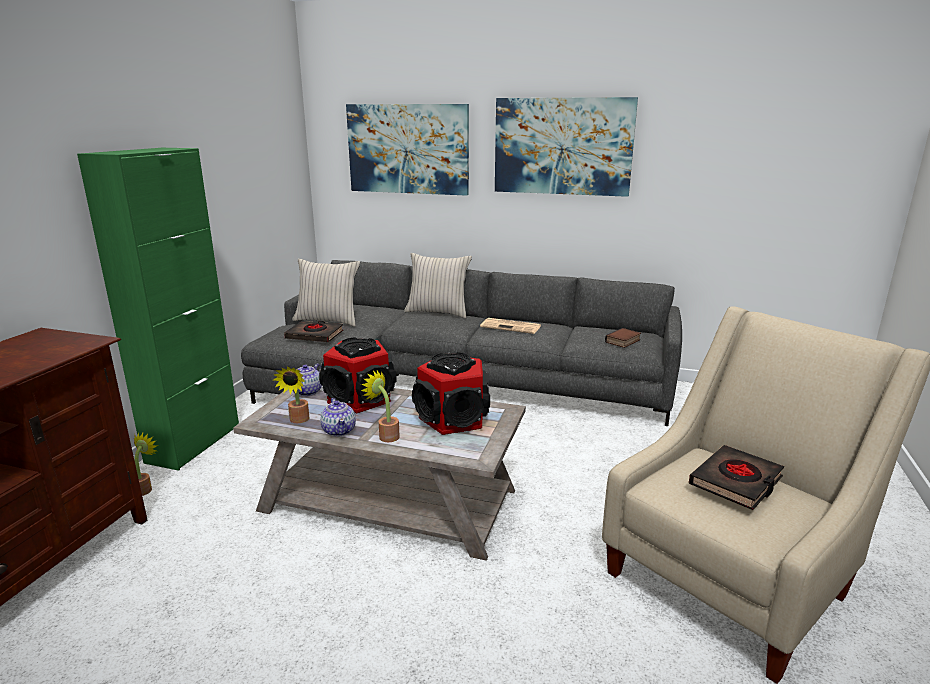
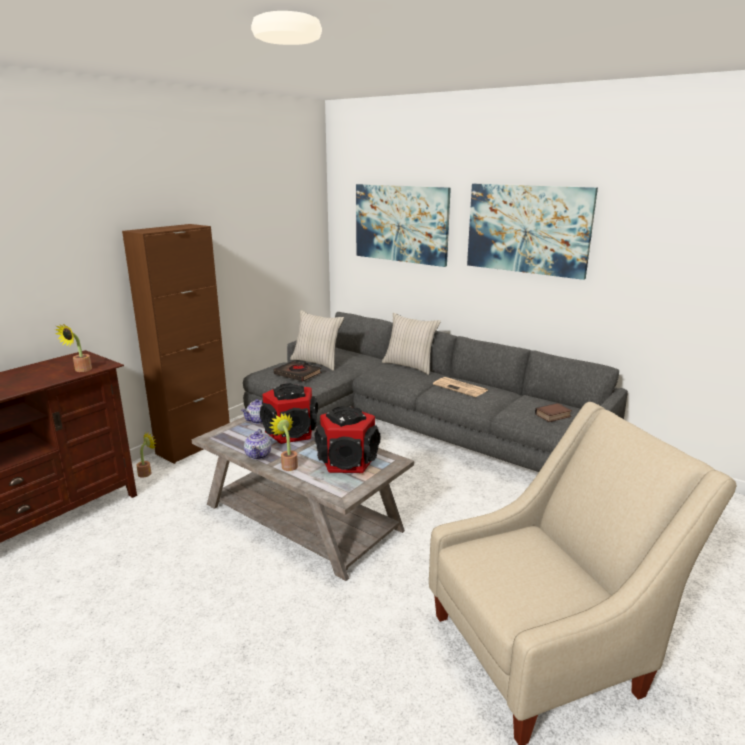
camera: 20 degrees right, 0 degrees up
(194, 443) = (194, 445): green cabinet -> brown cabinet
(298, 420) = (236, 442): potted plant -> potted plant (80, 370)
(736, 482) = (535, 562): black book -> none

